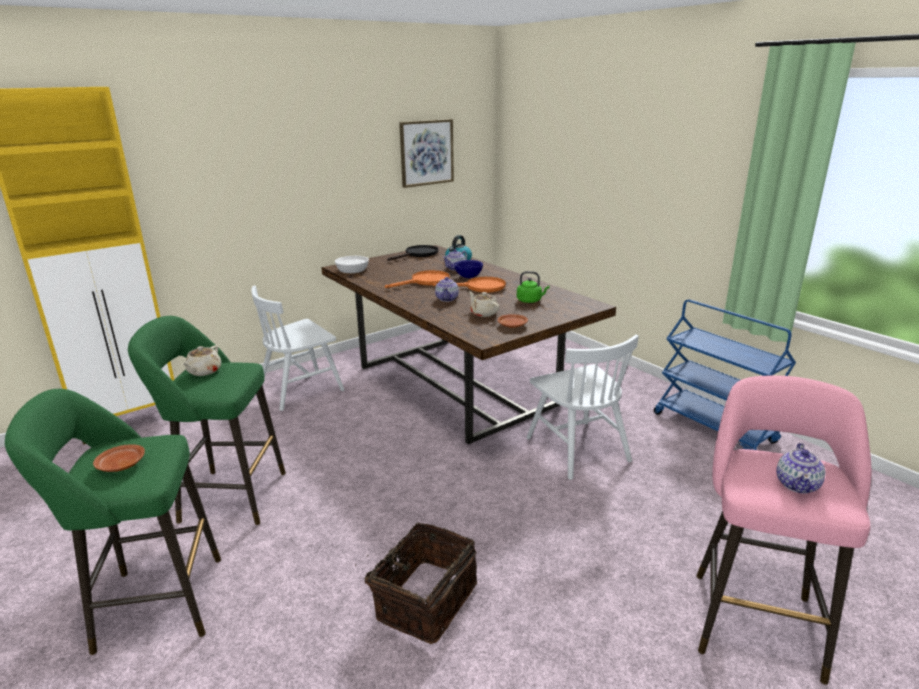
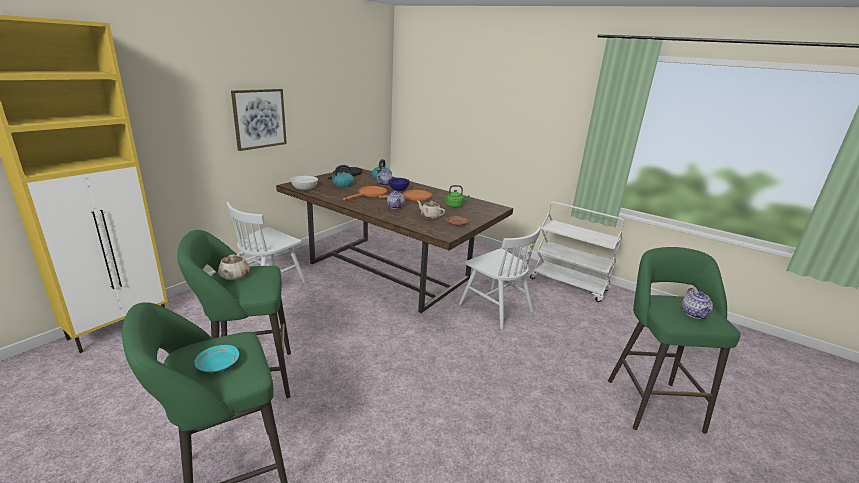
camera: 20 degrees left, 0 degrees up
(121, 465) = (218, 365): brown plate -> turquoise plate
(401, 268) = (342, 184): none -> kettle
(424, 600) = (449, 431): basket -> none
(426, 153) = (347, 96): picture -> picture (259, 118)
(714, 428) = (569, 285): blue cart -> white cart
(754, 617) = (651, 401): pink stool -> green stool

